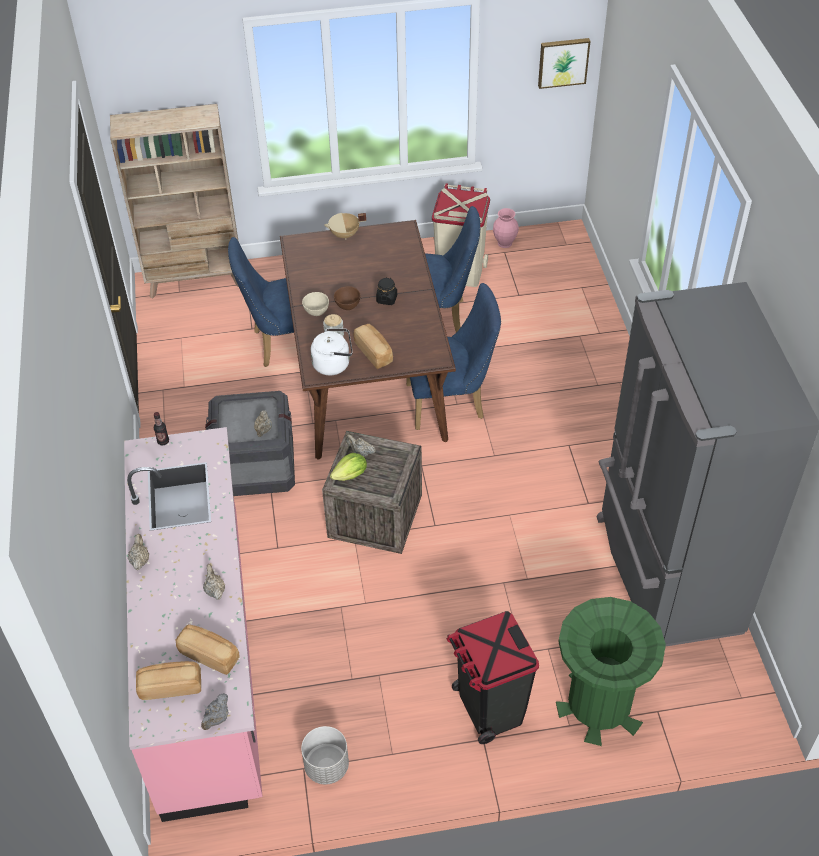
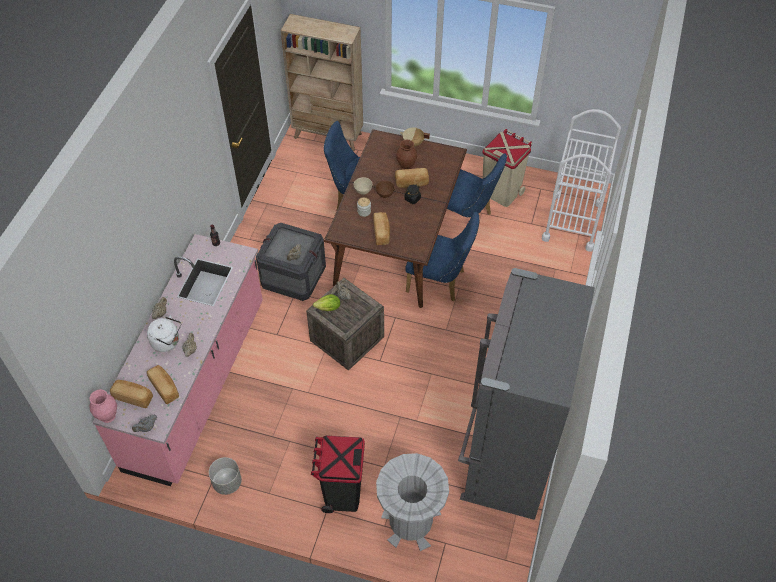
camera: 25 degrees right, 5 degrees up
(334, 364) = (352, 231): white kettle -> white kettle (167, 342)
(353, 264) = (406, 166): none -> brown vase
(373, 281) = (411, 183): none -> bread
(504, 243) = (544, 182): pink vase -> pink vase (107, 416)
(563, 62) = (611, 71): picture -> none
(565, 276) = (572, 221): none -> white cart
(599, 705) = (410, 522): green trash can -> grey trash can

